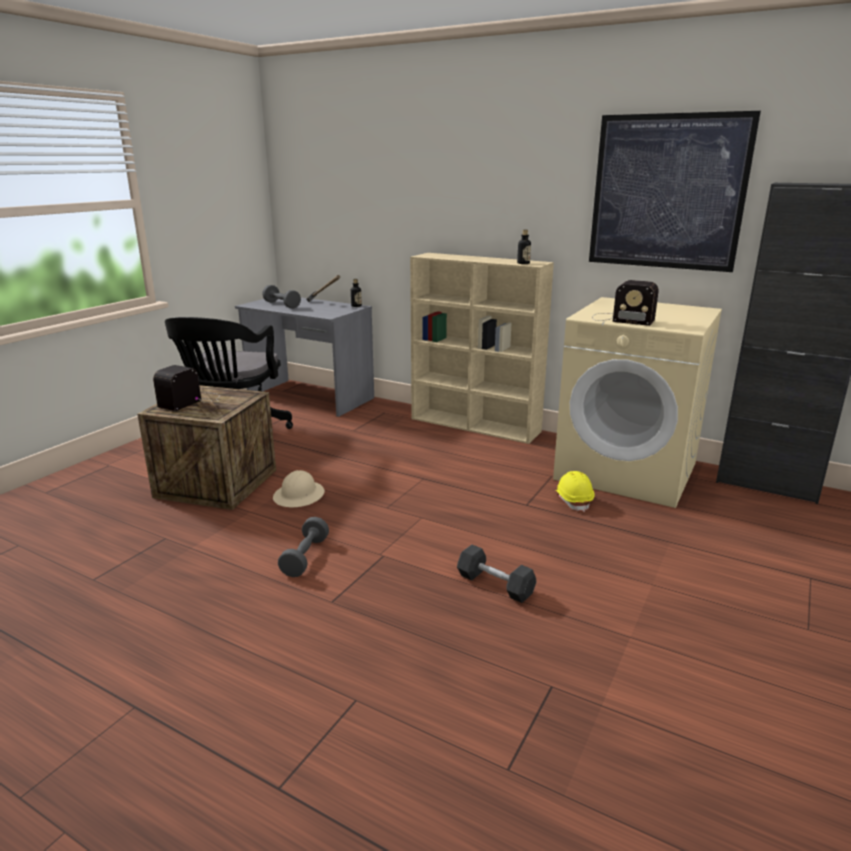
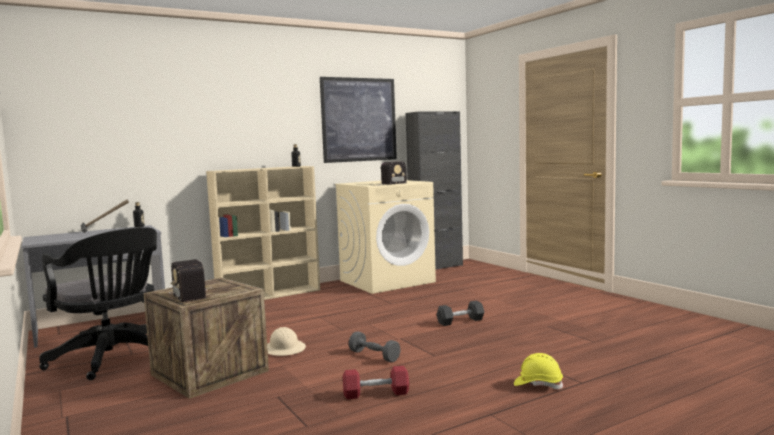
camera: 60 degrees left, 15 degrees down
(185, 595) = (376, 393): none -> red dumbbell
(282, 305) = (69, 237): grey dumbbell -> none
(573, 500) = (400, 294): yellow hard hat -> yellow hard hat (538, 385)

